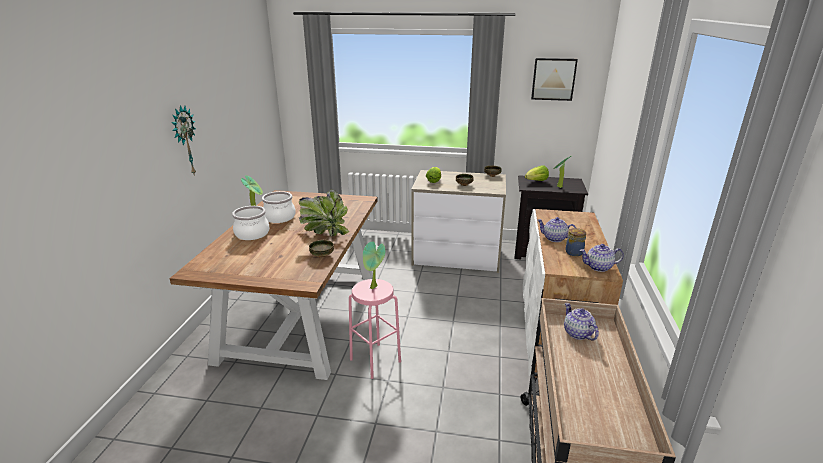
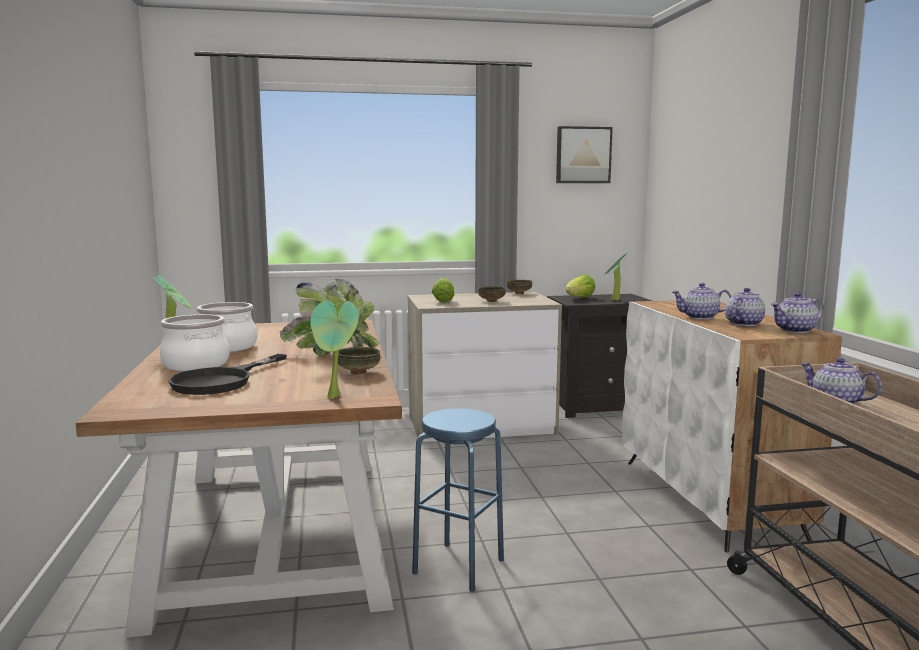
camera: 20 degrees left, 15 degrees down
(184, 141) = (54, 199): wall clock -> none
(252, 252) = (221, 381): none -> black frying pan
(374, 288) = (460, 417): potted plant -> potted plant (336, 397)
(375, 360) = (459, 566): pink stool -> blue stool
(573, 252) = (743, 323): jar -> teapot

